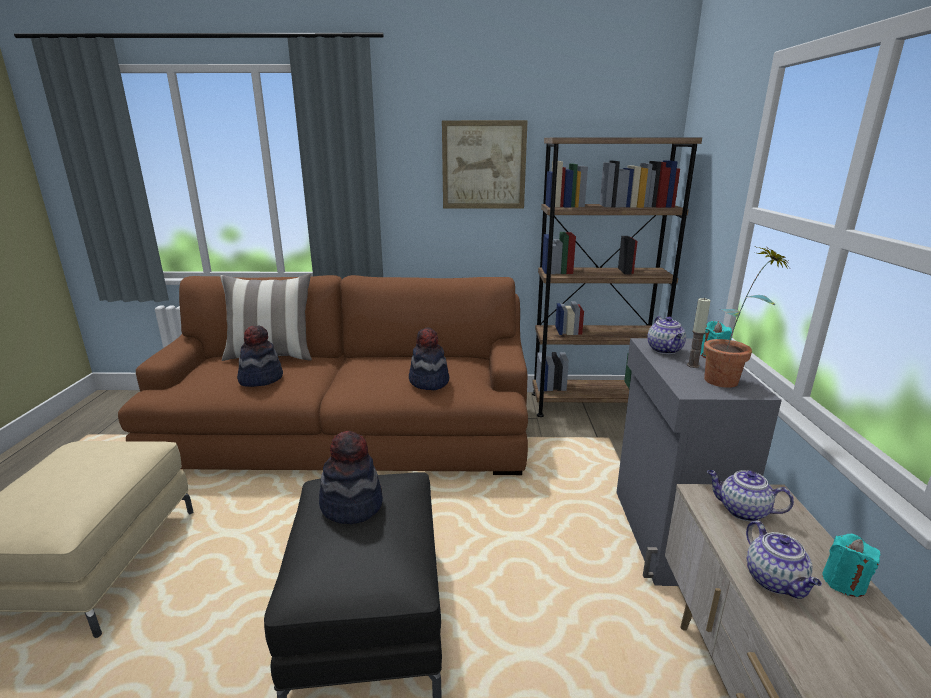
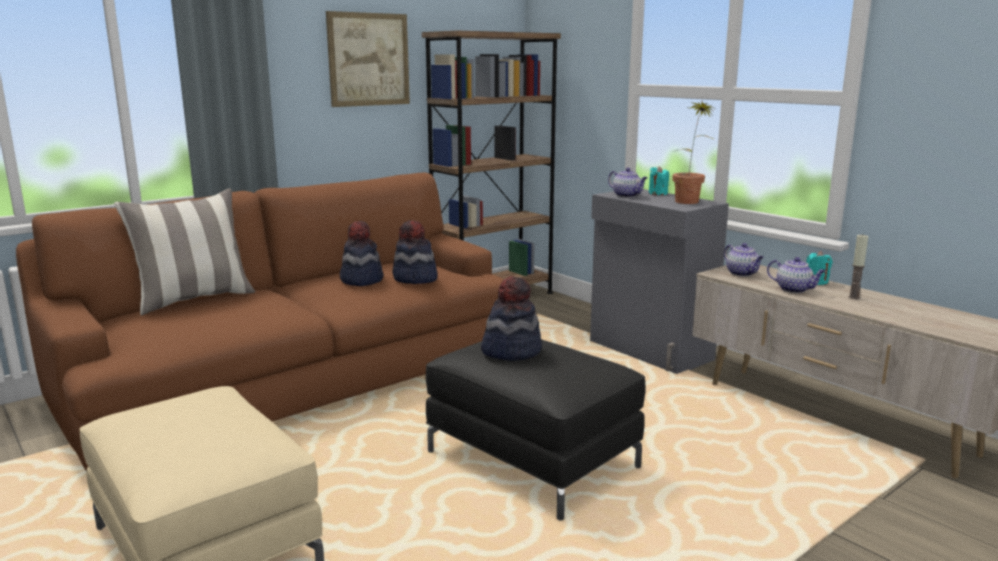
camera: 40 degrees left, 5 degrees down
(260, 378) = (233, 315): hat -> hat (361, 280)
(693, 365) = (658, 199): candle -> candle (854, 297)
(742, 511) = (742, 273): teapot -> teapot turned 105 degrees counterclockwise

